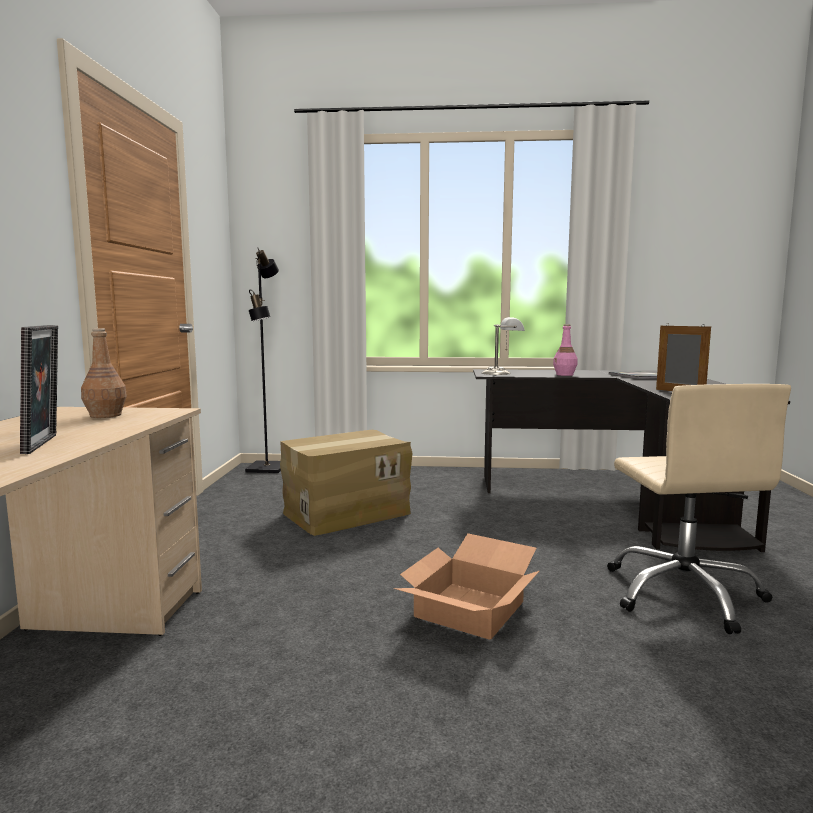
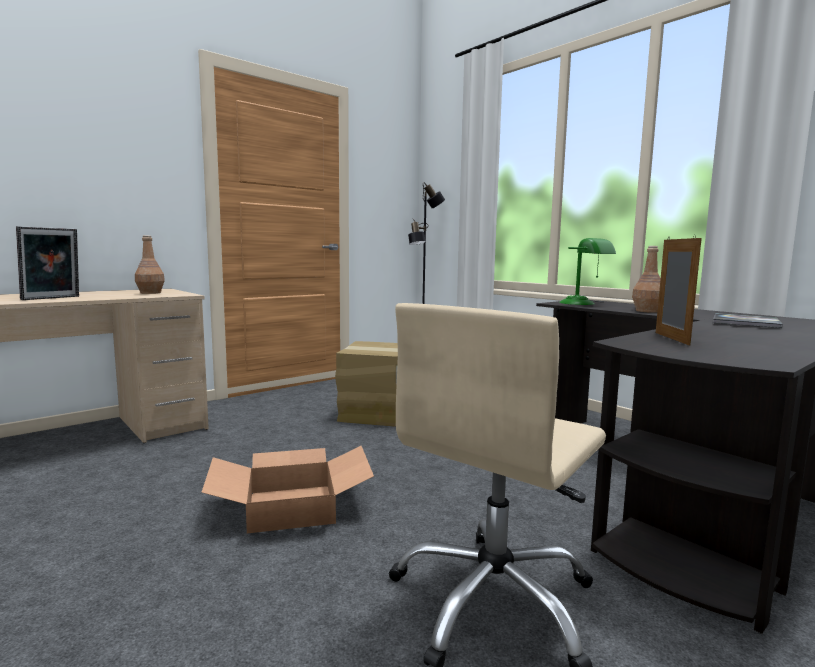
camera: 45 degrees right, 0 degrees up
(502, 373) = (584, 303): white table lamp -> green table lamp
(565, 375) = (647, 311): pink bottle -> brown bottle

